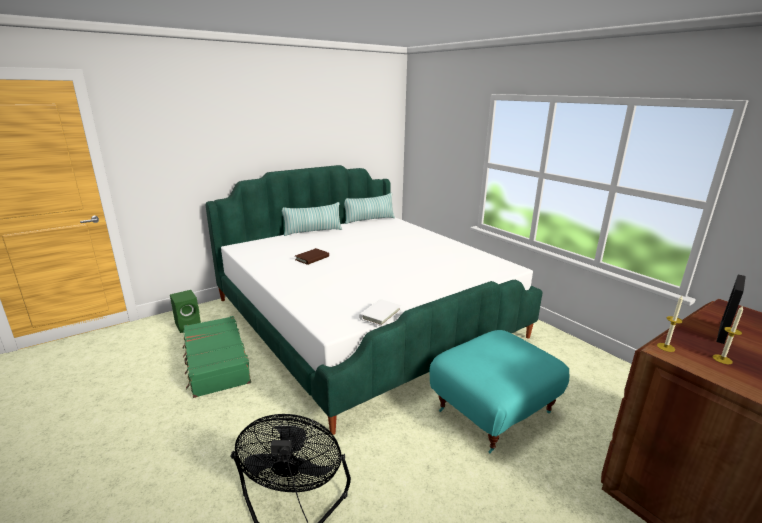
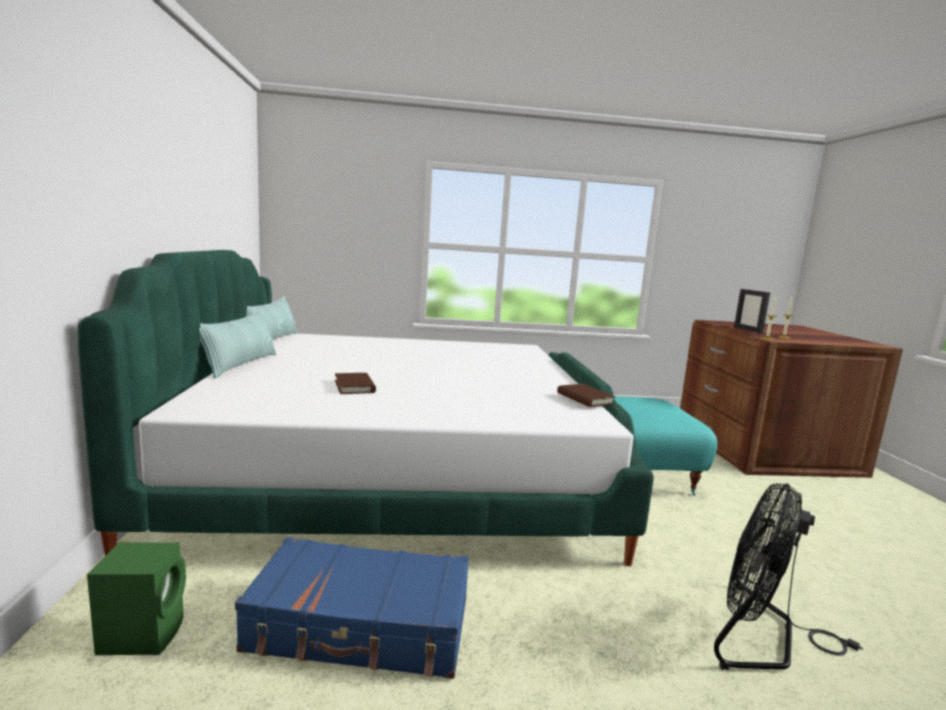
camera: 60 degrees left, 10 degrees down
(216, 363) = (361, 626): green suitcase -> blue suitcase
(380, 314) = (585, 398): white book -> brown book

